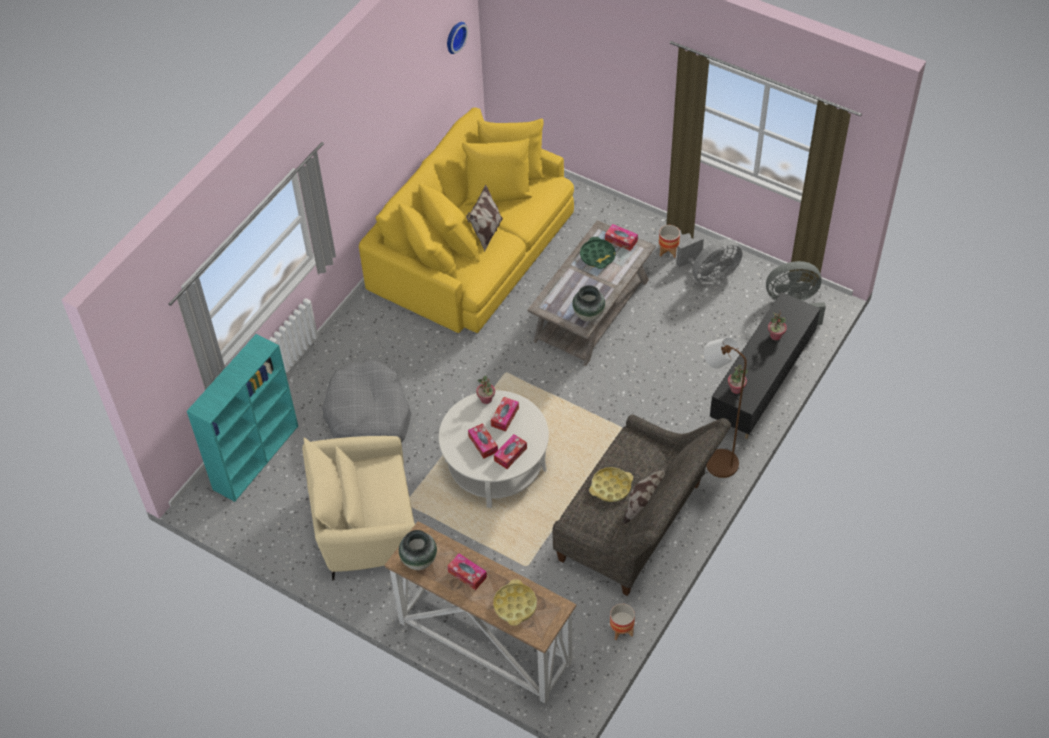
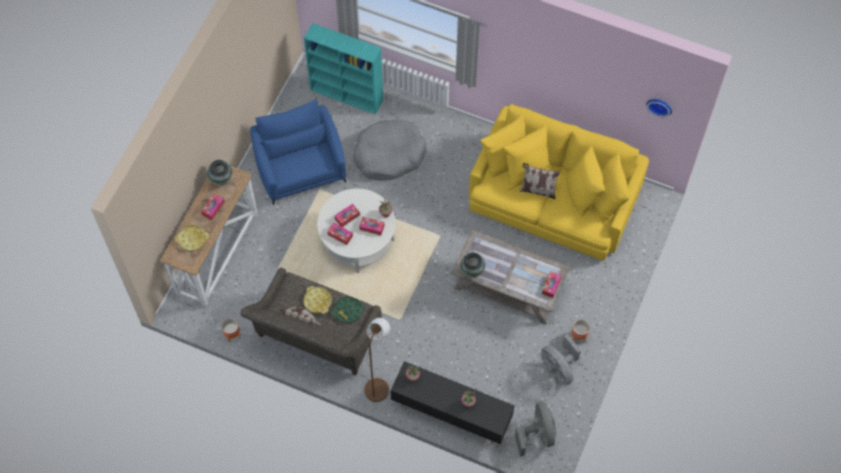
camera: 80 degrees right, 10 degrees up
(365, 524) = (301, 168): beige armchair -> blue armchair
(597, 255) = (532, 271): green tray -> green tray (347, 311)

